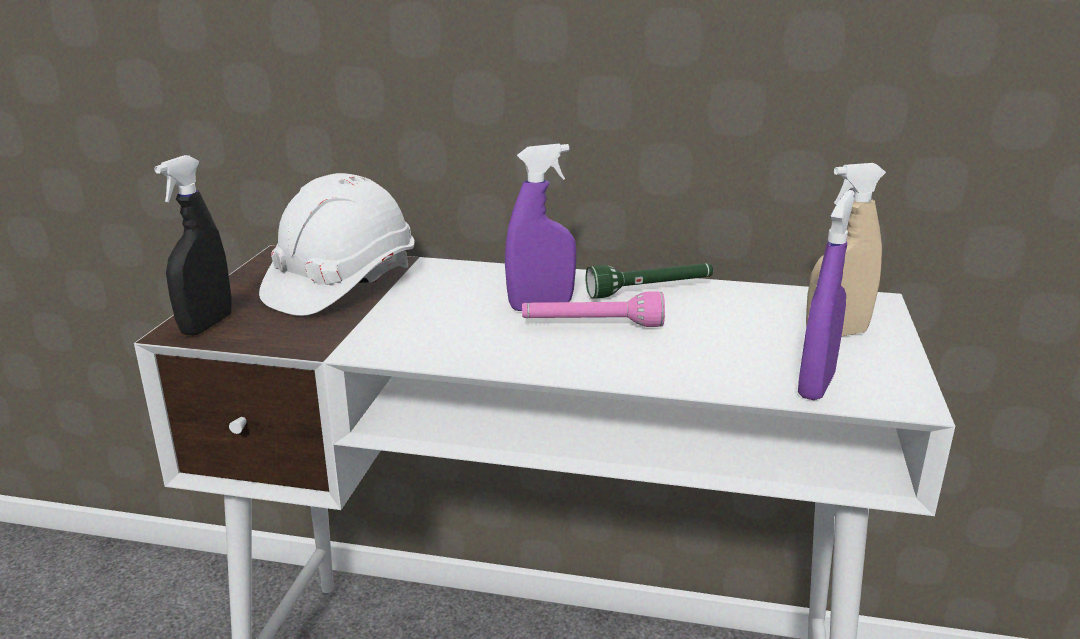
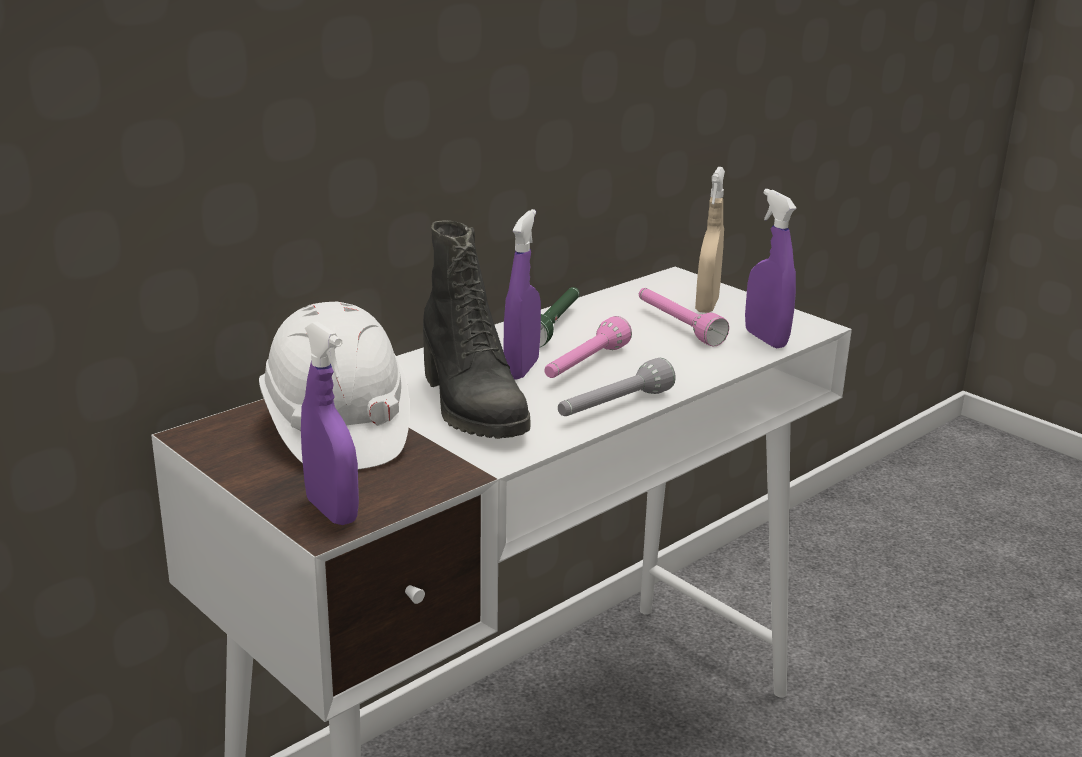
camera: 55 degrees left, 0 degrees up
(206, 325) = (332, 511): black spray bottle -> purple spray bottle
(438, 312) = (470, 407): none -> black boot
(524, 362) = (613, 406): none -> grey flashlight
(757, 336) = (677, 326): none -> pink flashlight

